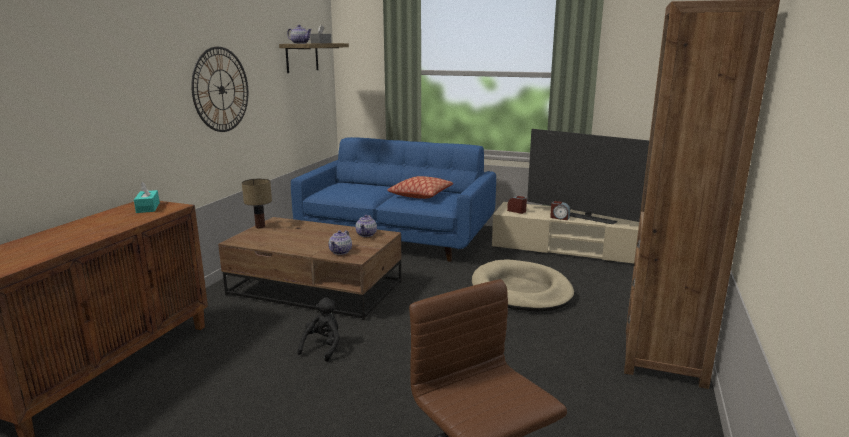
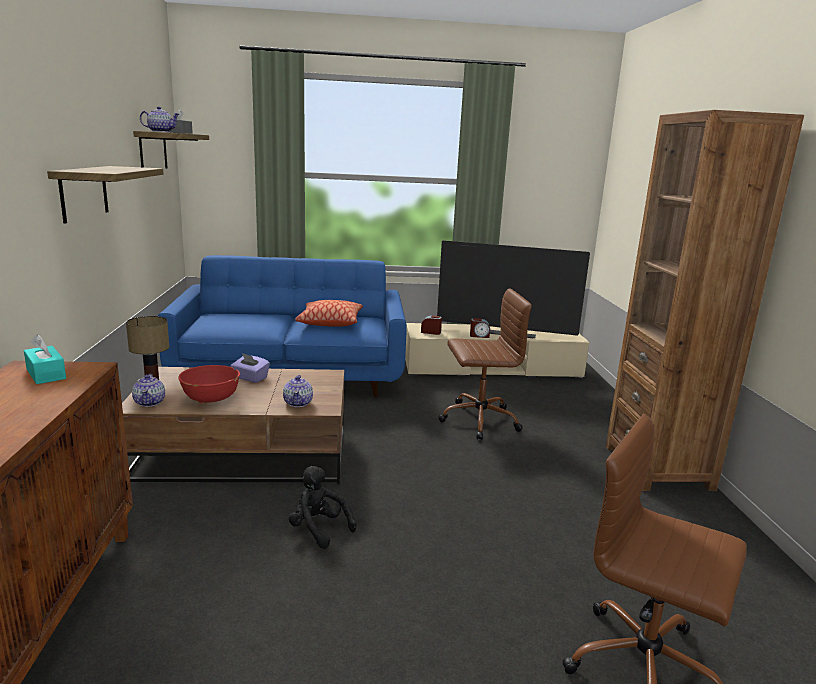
camera: 25 degrees left, 0 degrees up
(221, 90) = (84, 193): wall clock -> shelf
(285, 242) = (211, 399): none -> red bowl
(323, 347) = (318, 529): black plush toy -> black plush toy turned 45 degrees counterclockwise
(326, 231) = (250, 378): none -> purple tissue box
(366, 234) = (307, 377): teapot -> teapot (150, 402)
(521, 290) = (478, 420): beige dog bed -> brown office chair

